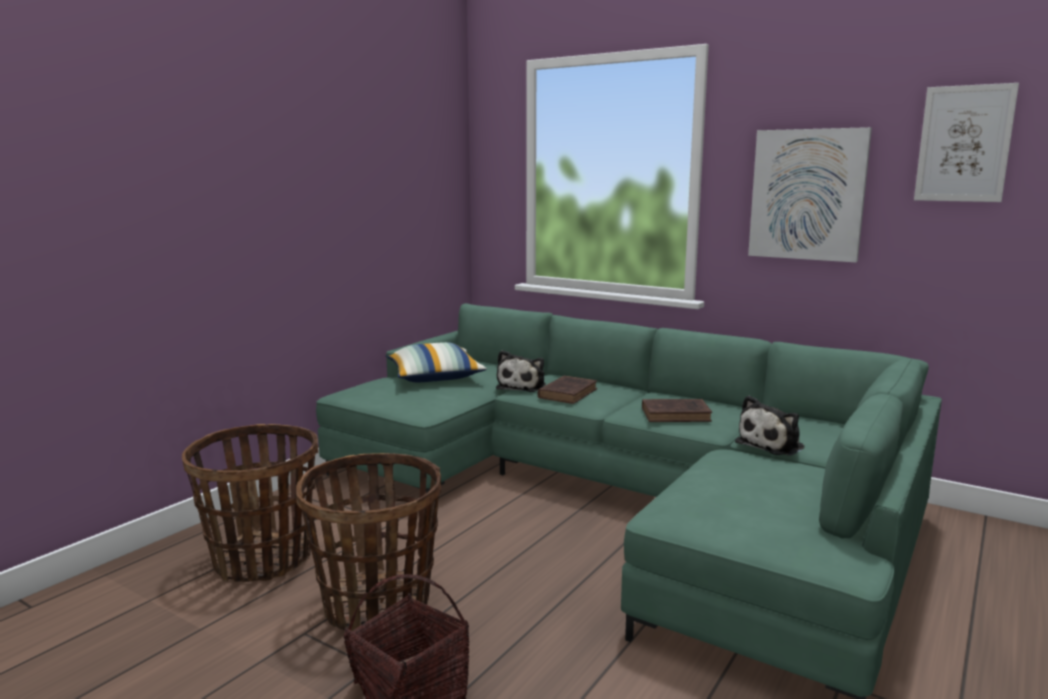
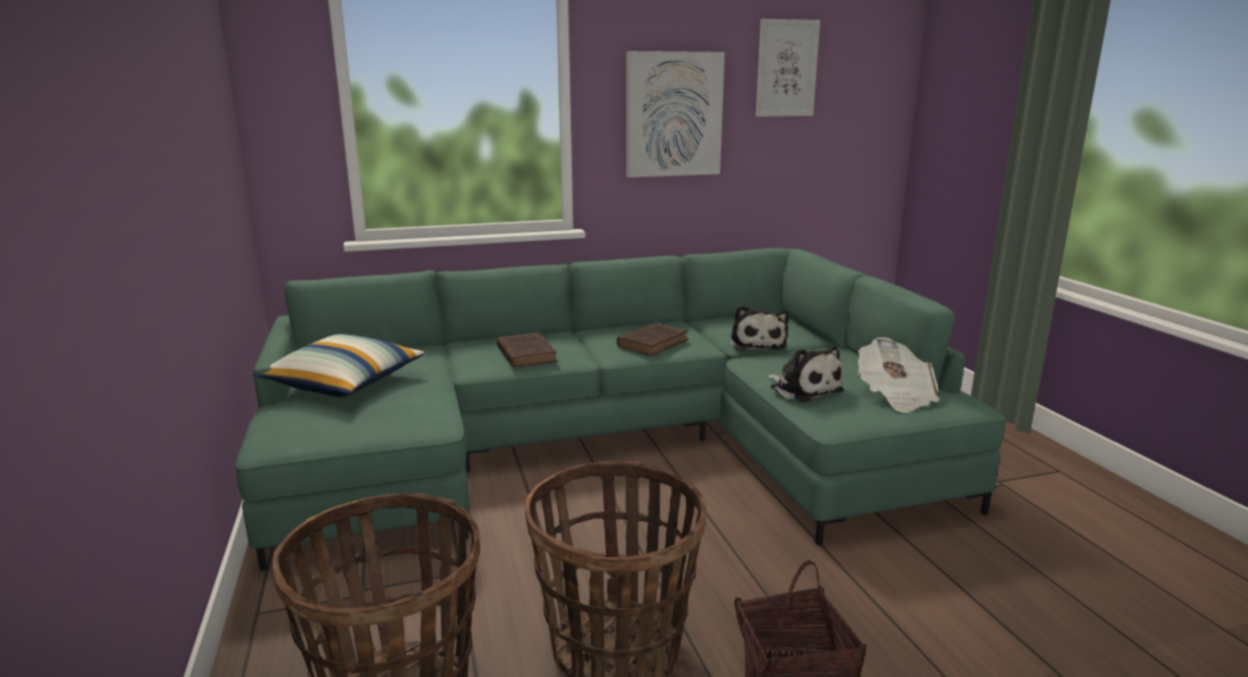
camera: 50 degrees left, 5 degrees up
(523, 386) = (463, 362): plush toy -> plush toy (803, 389)
(779, 525) = (895, 395): none -> newspaper

